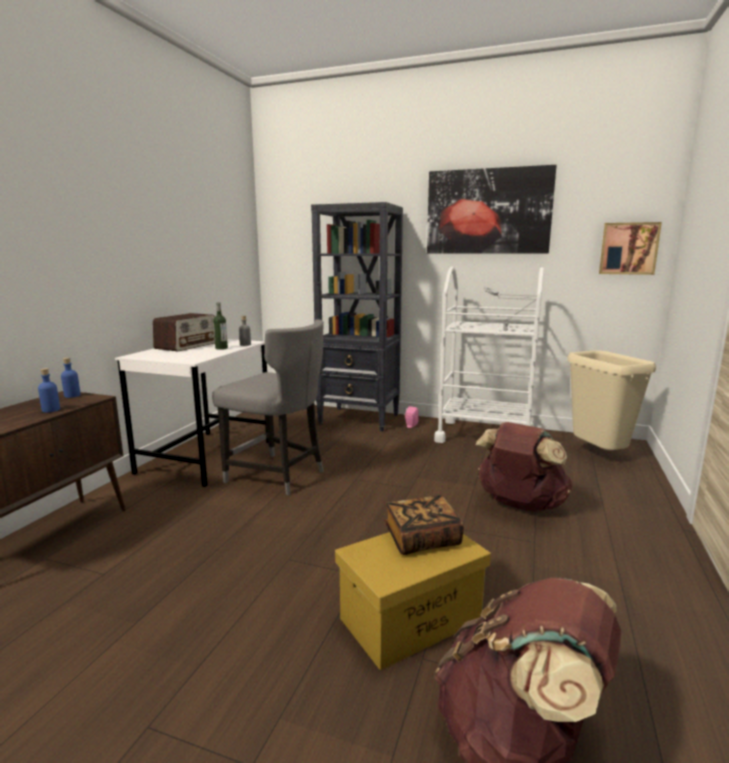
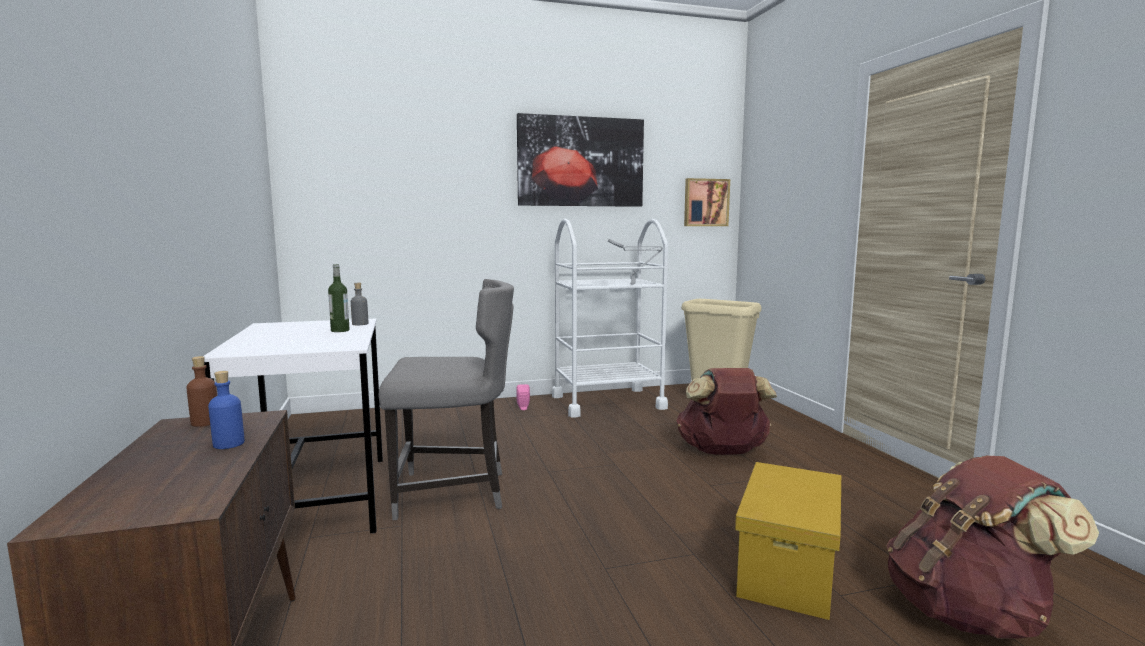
camera: 35 degrees left, 5 degrees down
(72, 395) = (205, 422): blue bottle -> brown bottle
(187, 345) = (273, 333): radio -> none
(359, 419) = (456, 412): black bookcase -> none
(422, 539) = (781, 482): book -> none

